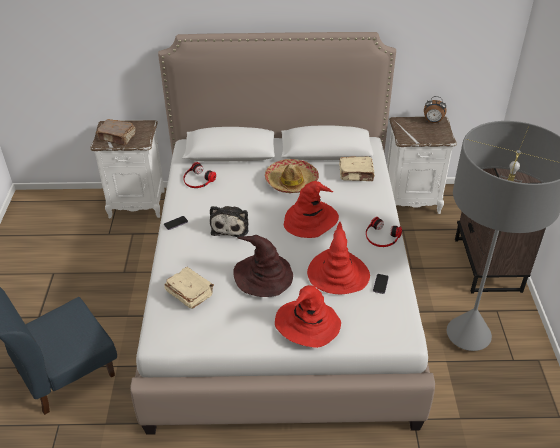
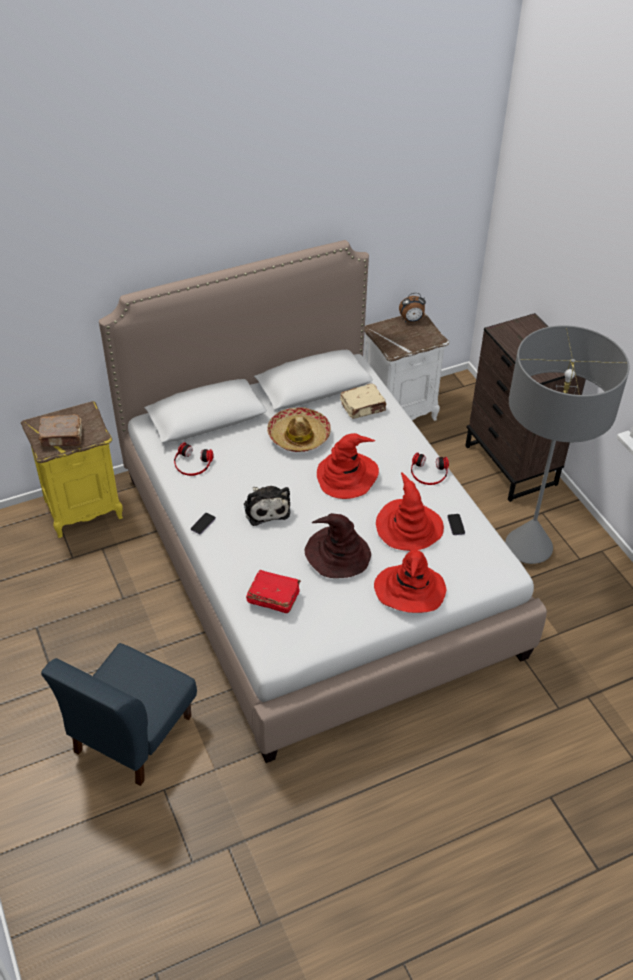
camera: 25 degrees left, 5 degrees up
(137, 204) = (84, 510): white nightstand -> yellow nightstand
(189, 293) = (273, 597): beige book -> red book

